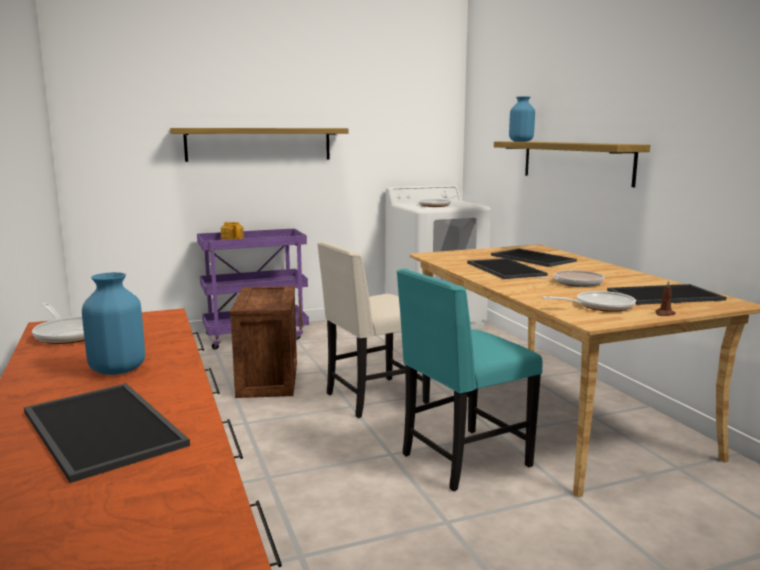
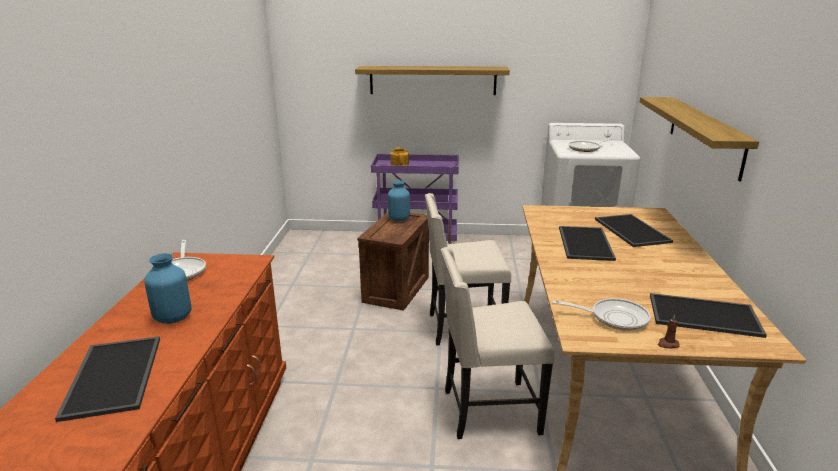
camera: 25 degrees right, 10 degrees up
(462, 460) = (488, 411): turquoise chair -> beige chair
(520, 141) = (664, 101): blue vase -> blue vase (398, 219)
(575, 282) = (631, 277): frying pan -> none

